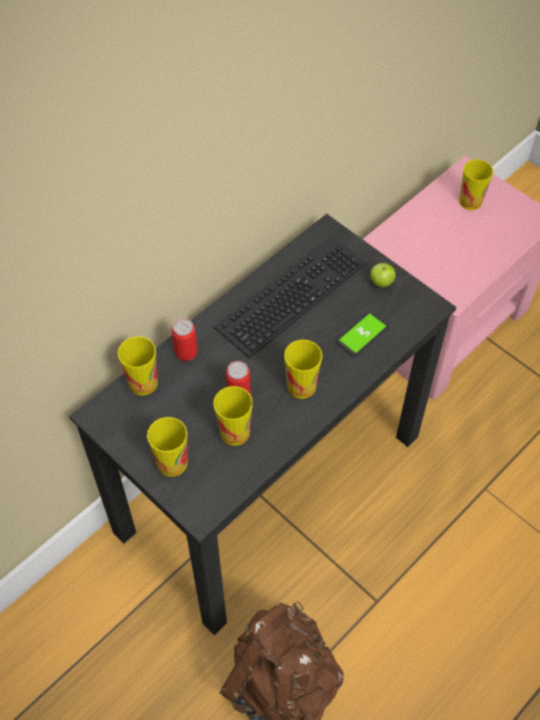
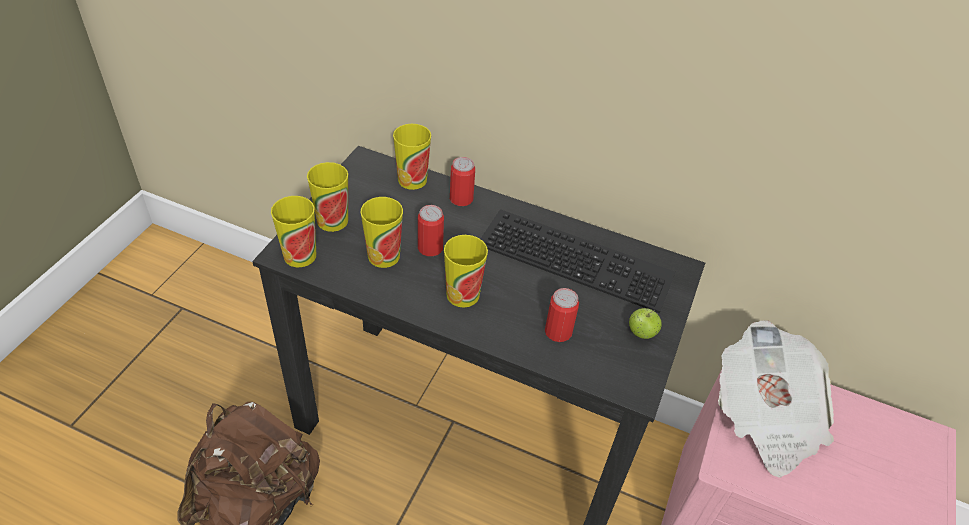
camera: 65 degrees right, 10 degrees down
(362, 334) = (558, 332): phone -> can
(422, 253) = (766, 417): none -> newspaper
(470, 201) = (886, 453): cup -> cup (300, 255)

